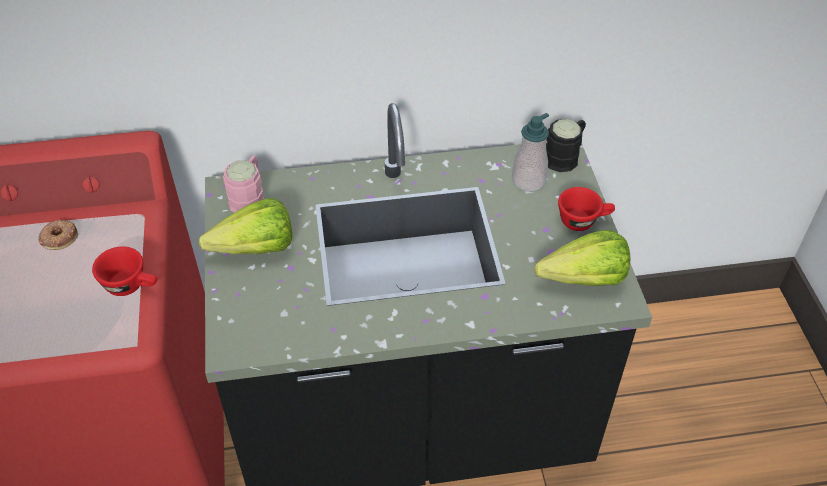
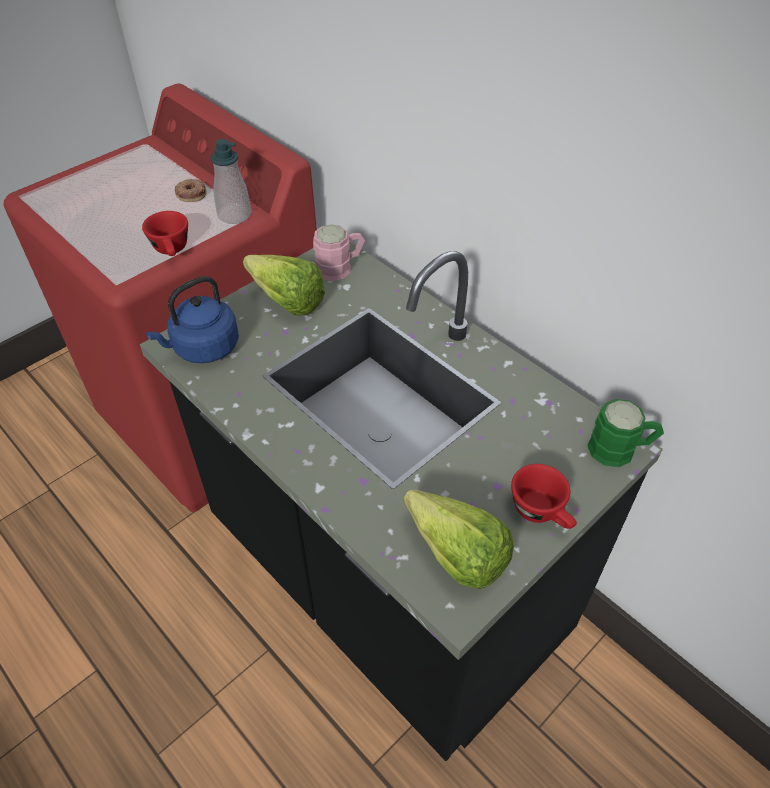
camera: 55 degrees right, 0 degrees up
(257, 330) = (203, 348): none -> blue kettle
(528, 180) = (551, 437): soap dispenser -> soap dispenser (234, 215)
(565, 156) = (620, 450): black mug -> green mug

